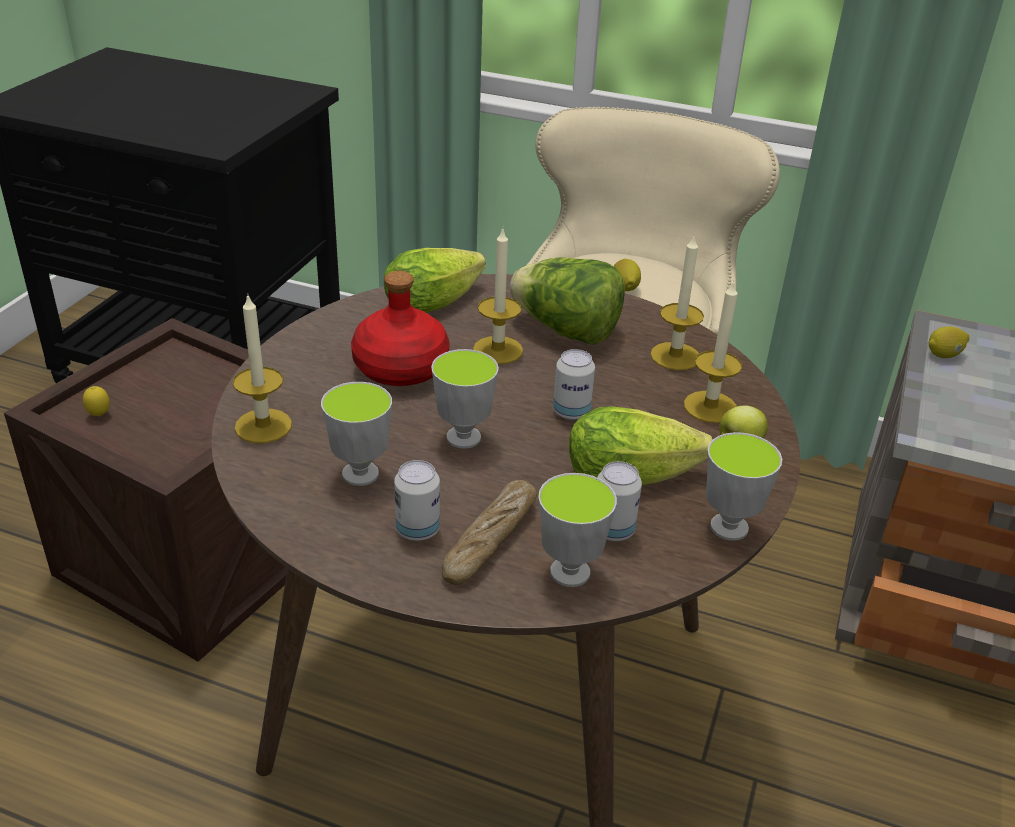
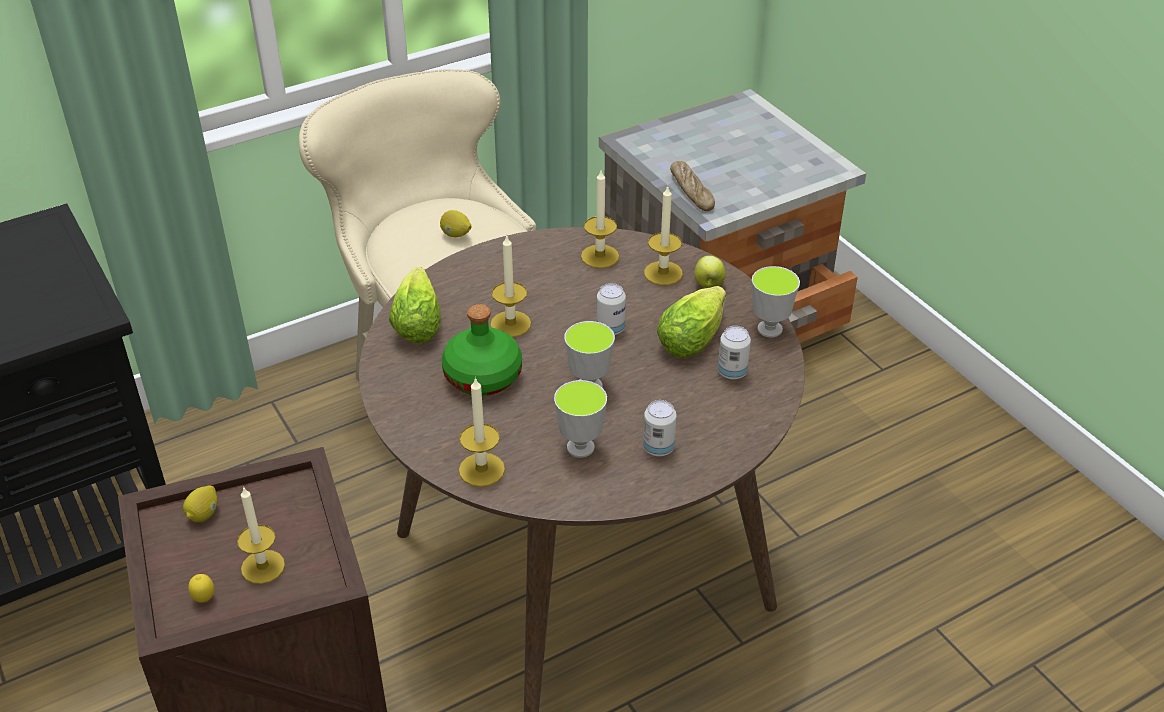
camera: 50 degrees left, 5 degrees up
(161, 425) = (263, 567): none -> candle
(402, 368) = (483, 376): red bottle -> green bottle
(490, 540) = (695, 423): bread -> bread (691, 191)
(566, 331) = (522, 284): lettuce -> none
(570, 572) = (750, 407): cup -> none
(944, 355) = (653, 159): lemon -> lemon (204, 514)

